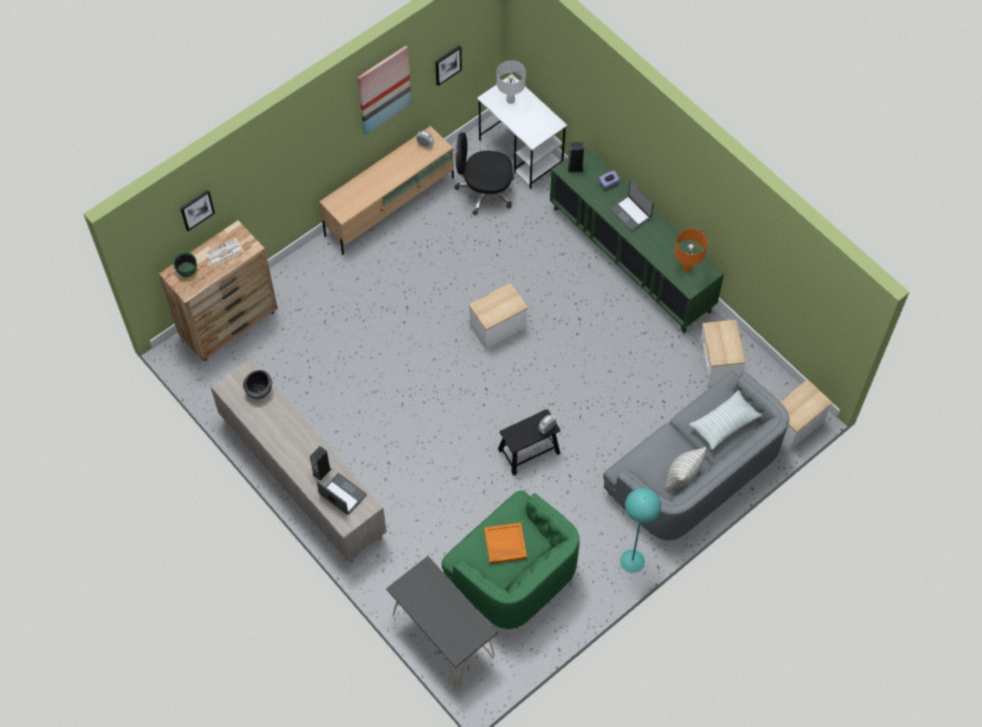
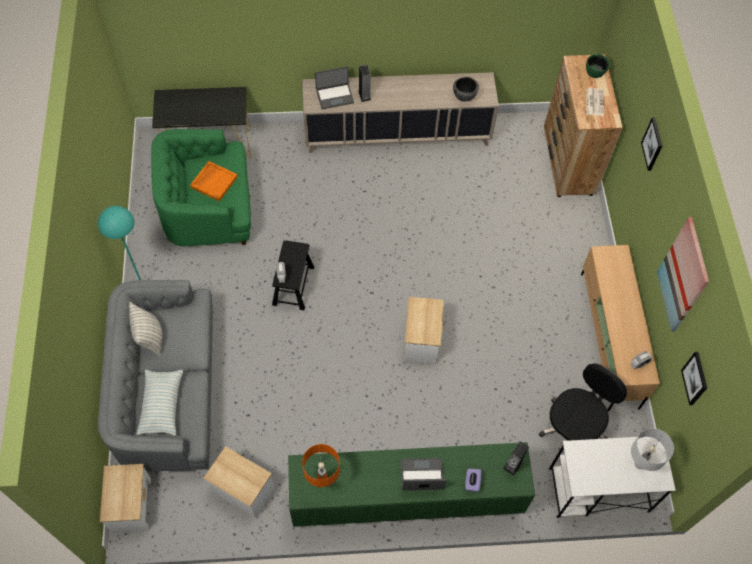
camera: 125 degrees right, 0 degrees up
(196, 209) = (633, 65): picture -> picture (652, 144)

